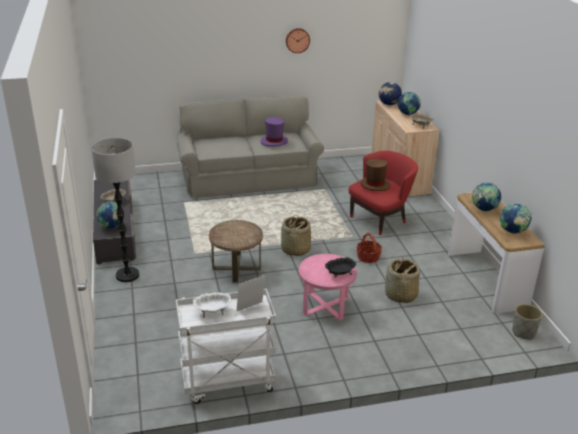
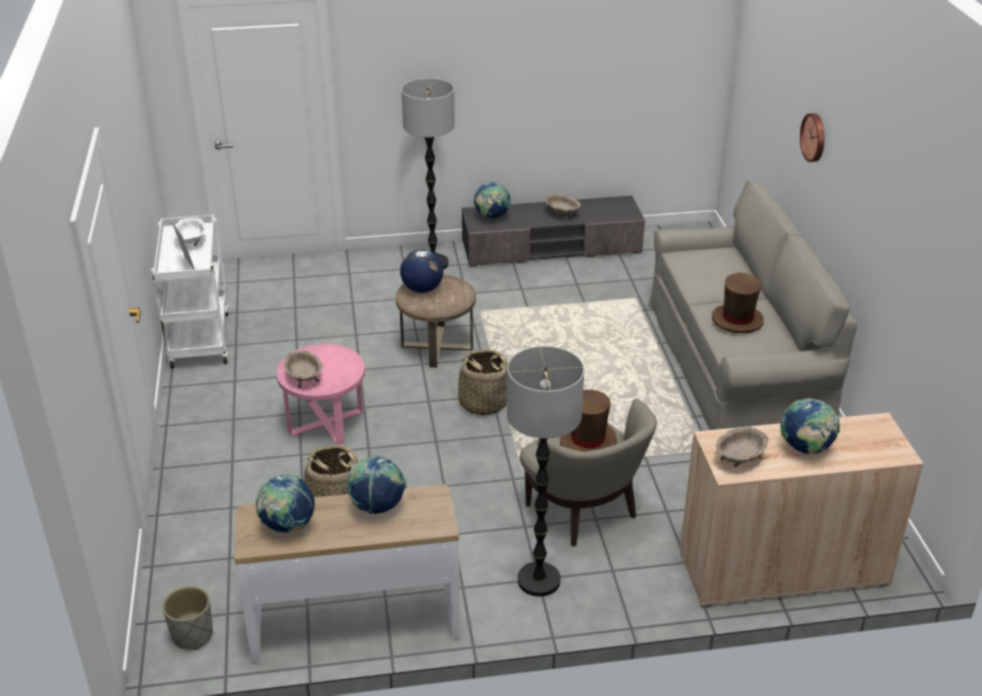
camera: 95 degrees right, 5 degrees up
(274, 142) = (737, 320): purple hat -> brown hat
(297, 40) = (882, 191): wall clock -> wall clock (814, 137)
(340, 274) = (304, 378): black bowl -> beige bowl
(368, 257) = (451, 481): basket -> none
(380, 219) = (585, 512): red armchair -> beige armchair
(389, 104) = (868, 429): globe -> globe (422, 289)
(432, 231) = (538, 581): none -> floor lamp

